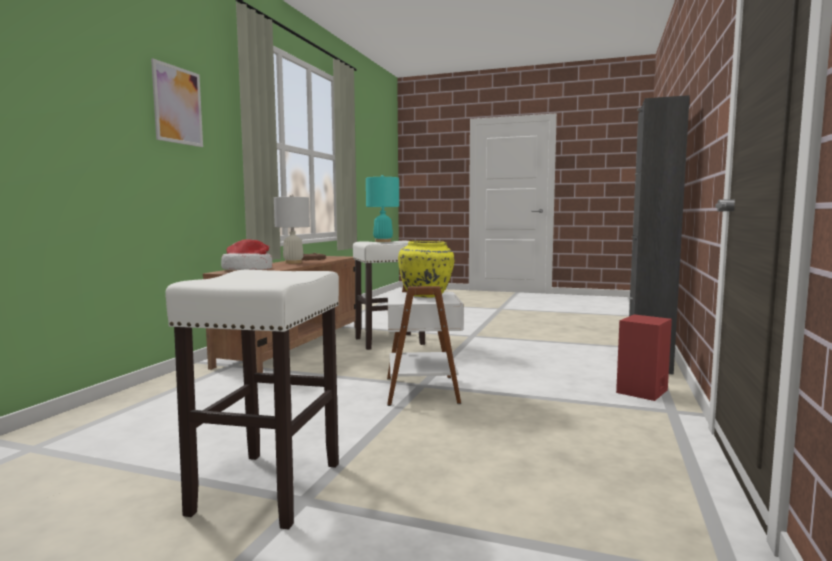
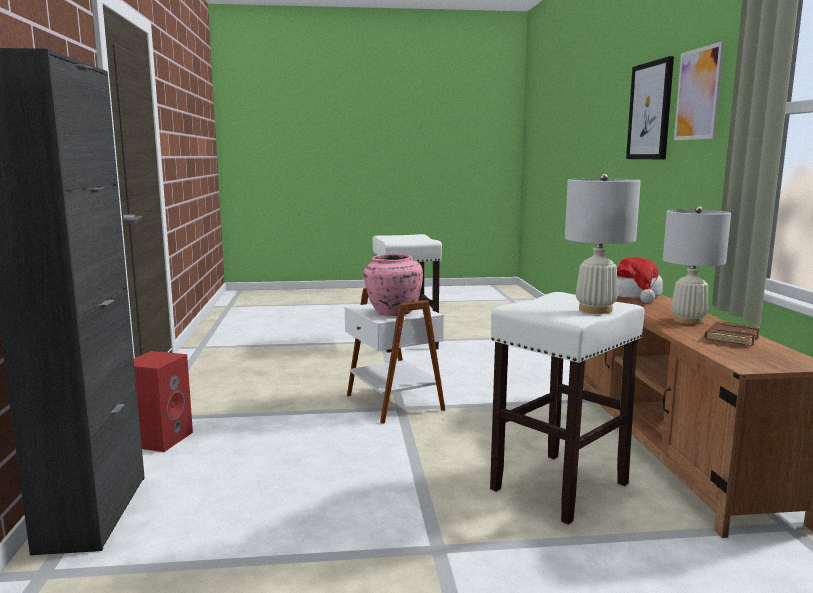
camera: 155 degrees right, 5 degrees up
(105, 97) = (650, 111): none -> picture
(383, 241) = (595, 309): turquoise table lamp -> white table lamp
(426, 295) = (392, 312): yellow vase -> pink vase

